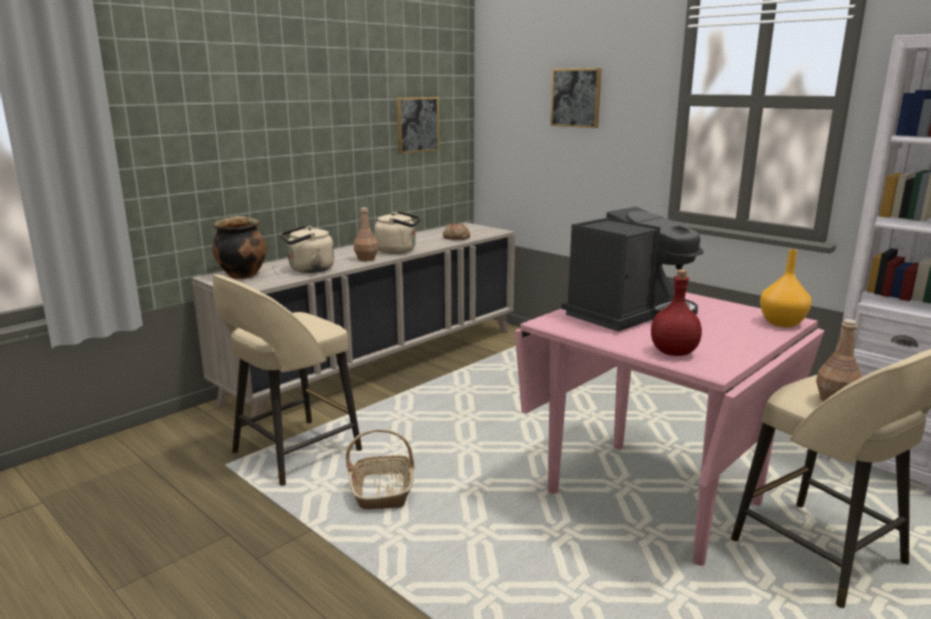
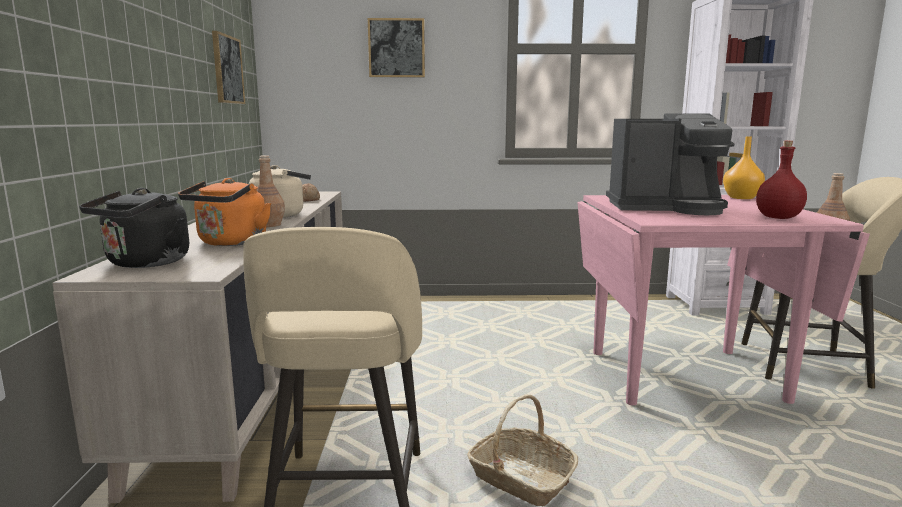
camera: 45 degrees left, 5 degrees down
(242, 275) = (145, 263): cooking pot -> black kettle
(308, 270) = (230, 243): beige kettle -> orange kettle
(629, 314) = (666, 208): coffee machine -> coffee machine turned 90 degrees clockwise

